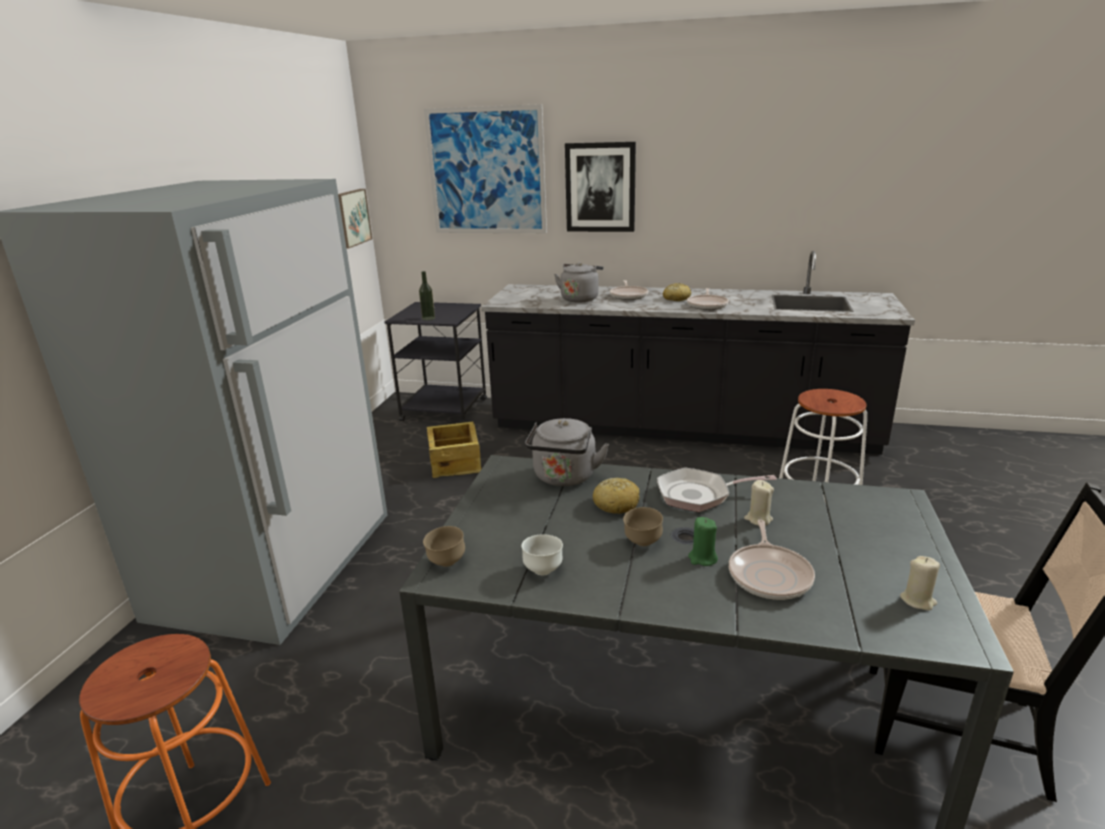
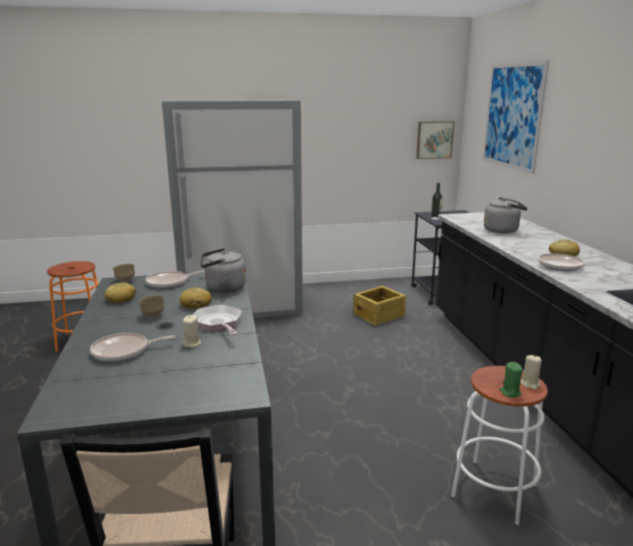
camera: 65 degrees right, 5 degrees down
(543, 570) = (121, 299): white bowl -> bread
(600, 187) = (570, 138): picture -> none
(628, 295) = (540, 241): frying pan -> frying pan (169, 283)
(702, 558) = (138, 332): green candle -> green candle (510, 392)
(918, 600) = (96, 400): beige candle -> beige candle (530, 384)

